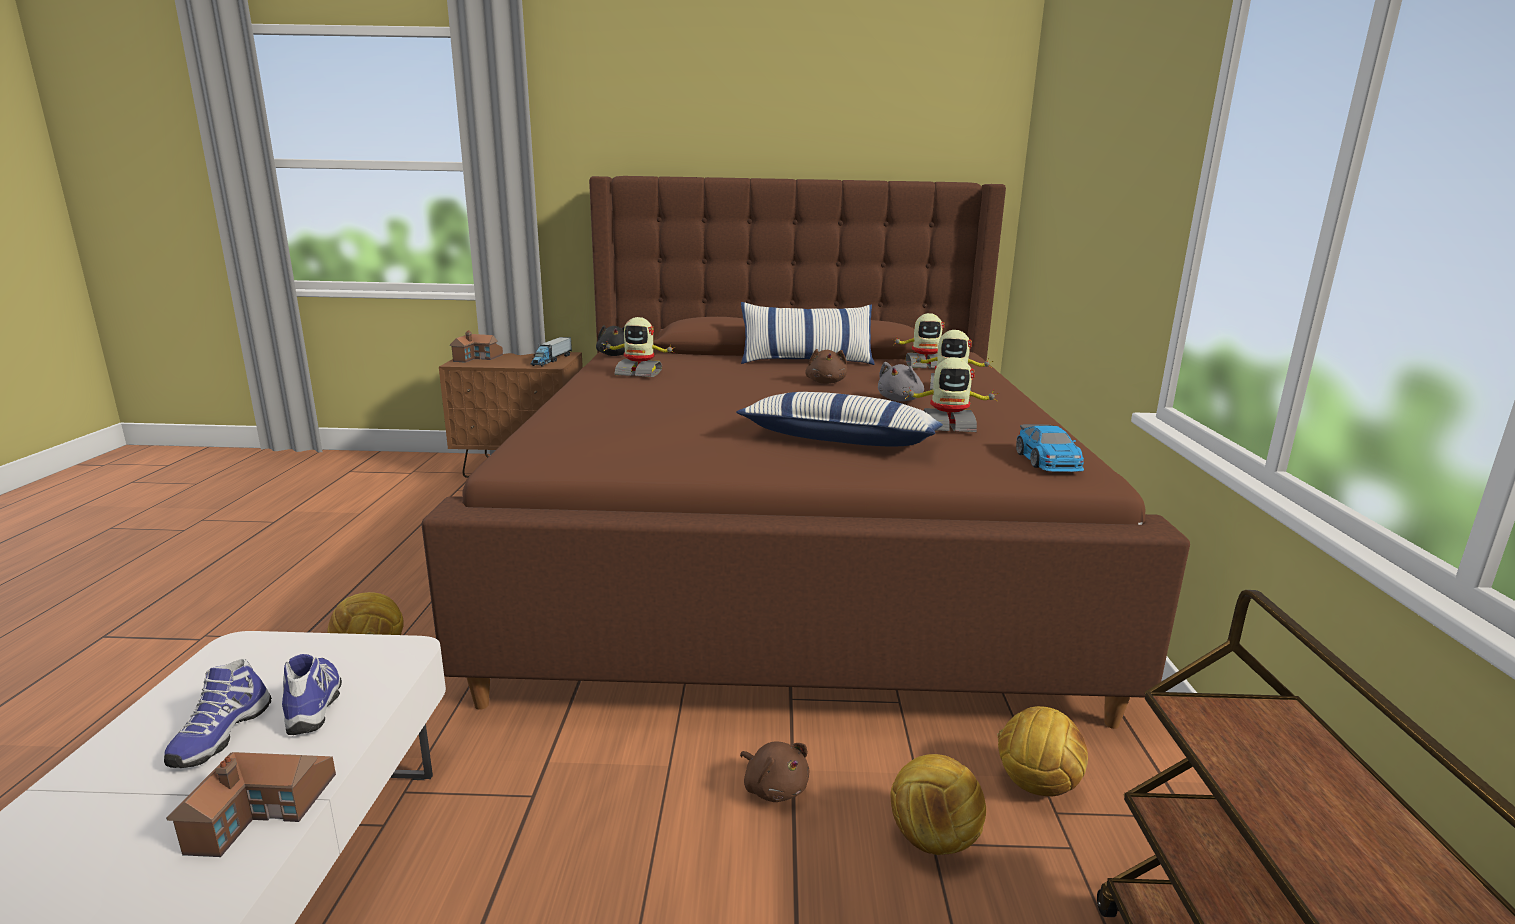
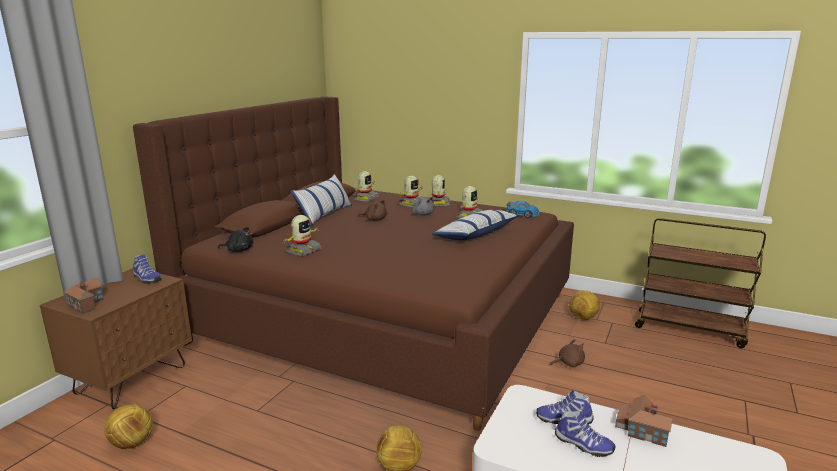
camera: 65 degrees left, 0 degrees up
(551, 360) = (146, 279): toy truck -> shoe
(932, 839) = (603, 342): football -> football (131, 444)
(990, 401) = (439, 203): none -> toy robot

